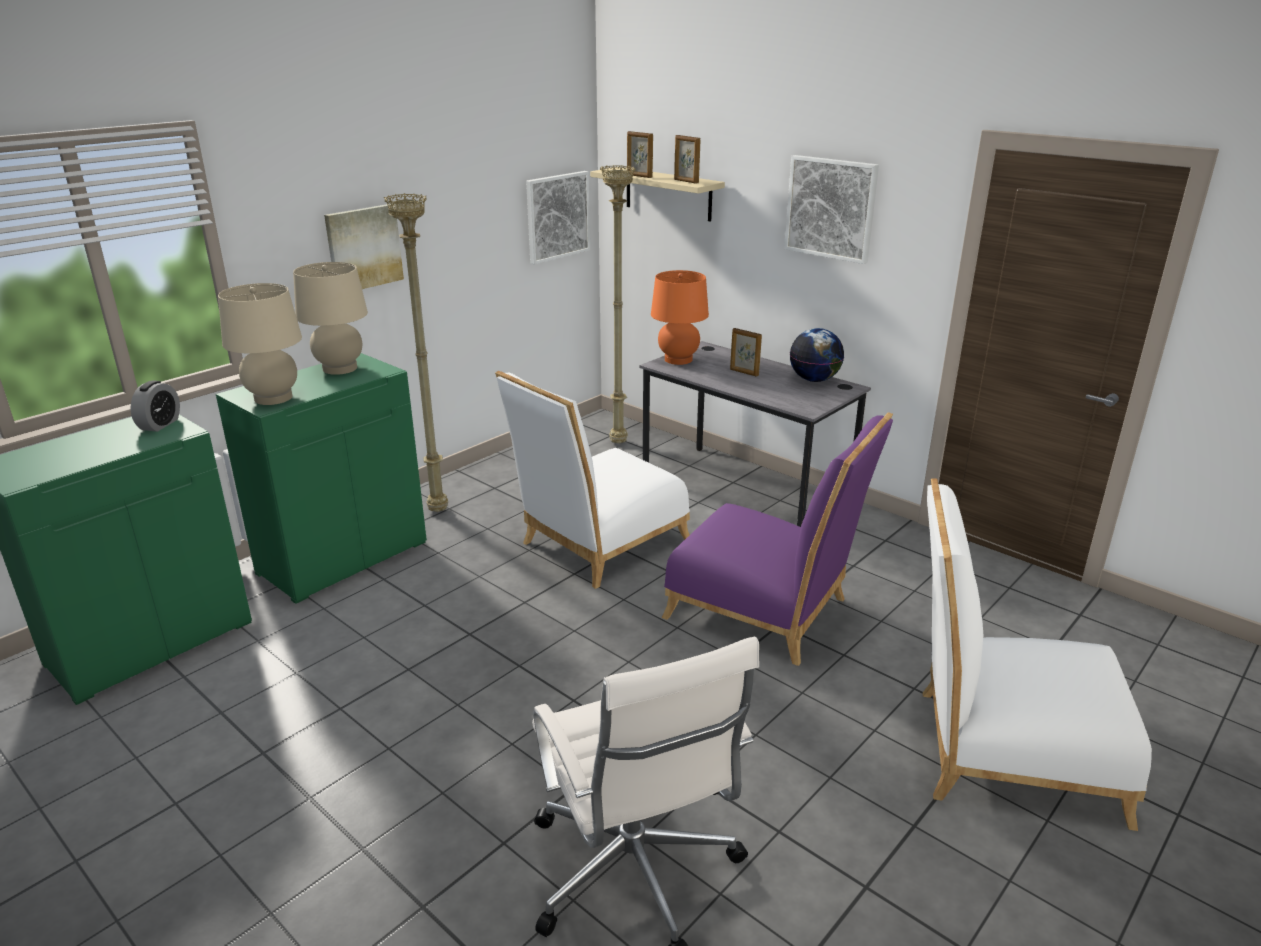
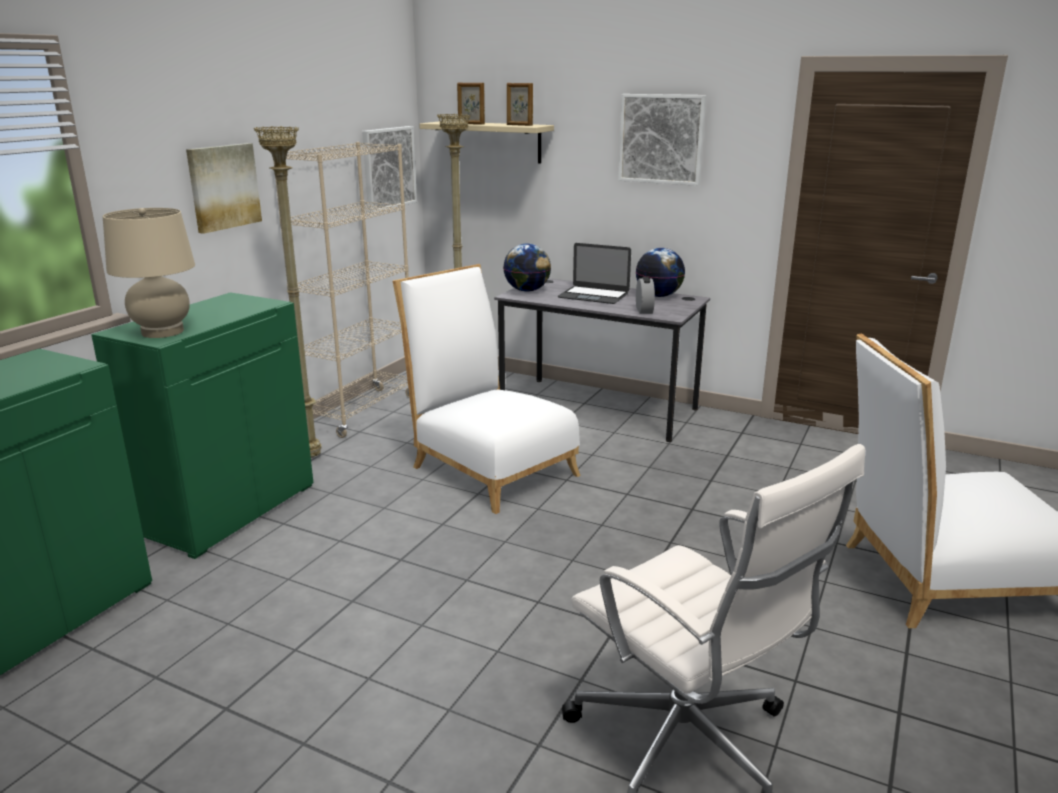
camera: 15 degrees left, 5 degrees down
(160, 424) = (43, 363): alarm clock -> alarm clock (644, 310)
(340, 368) = (219, 305): beige table lamp -> none
(506, 466) = (361, 412): none -> beige bookcase
(598, 545) = (488, 467): white chair -> white chair turned 105 degrees clockwise
(678, 359) = (527, 290): orange table lamp -> globe
(744, 372) = (593, 295): picture frame -> laptop
(766, 612) = (675, 501): purple chair -> none

